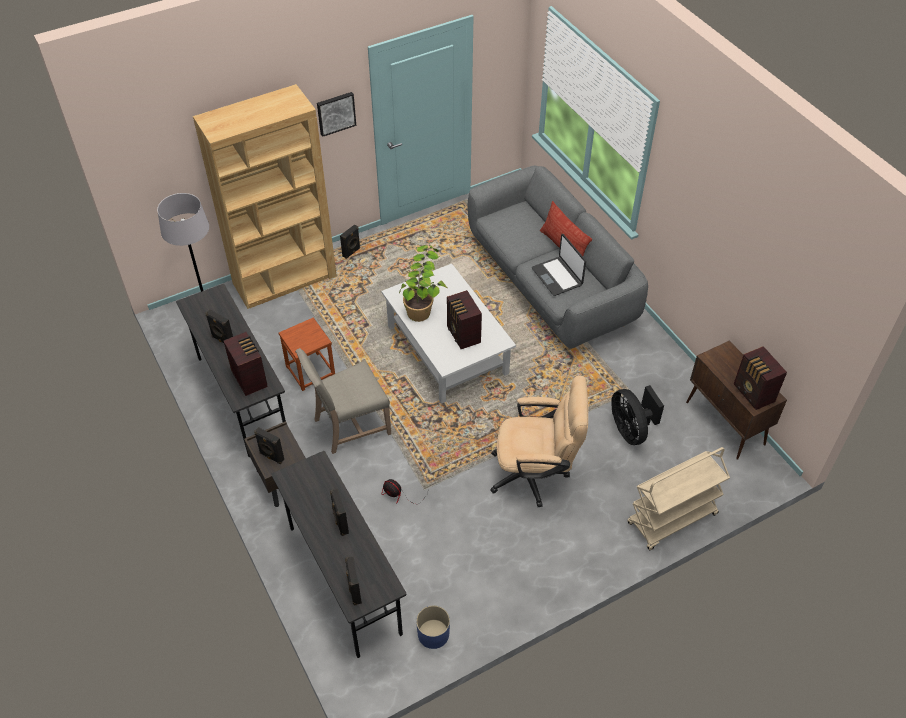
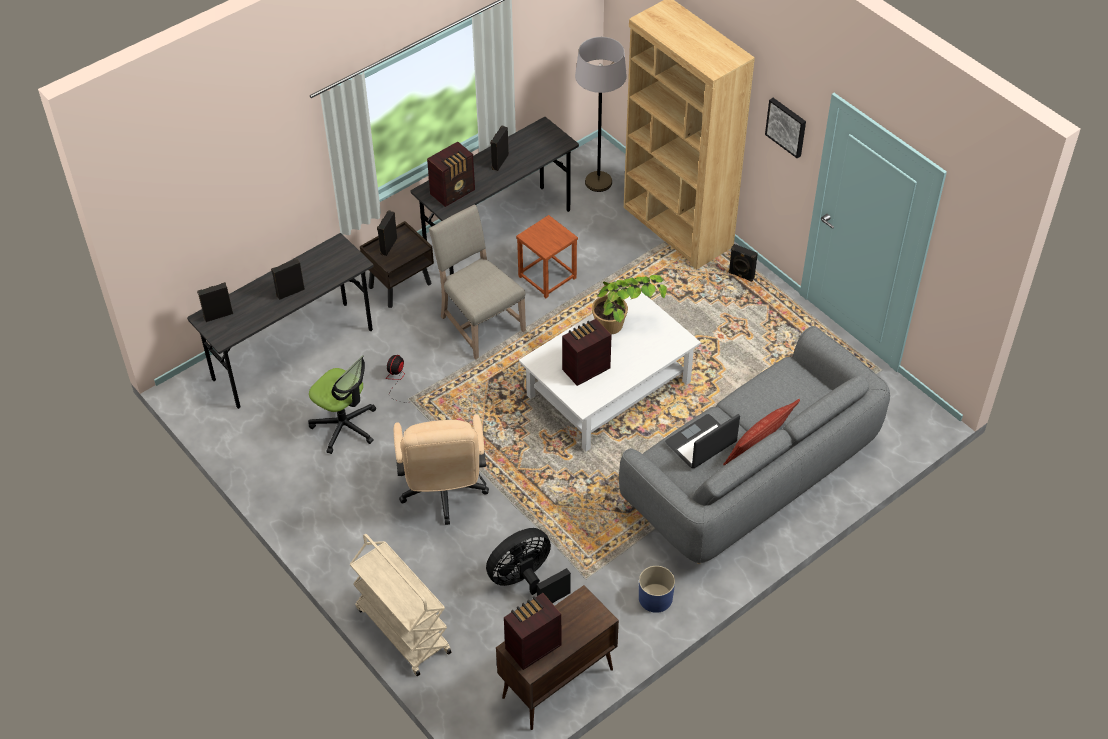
camera: 80 degrees right, 0 degrees up
(433, 634) = (241, 432): blue planter -> blue planter (655, 598)
(445, 543) = (345, 426): none -> office chair

